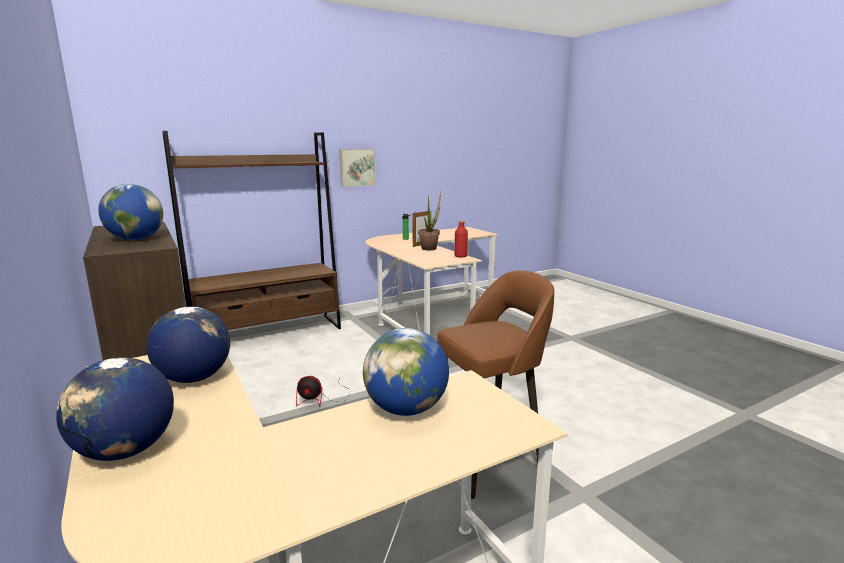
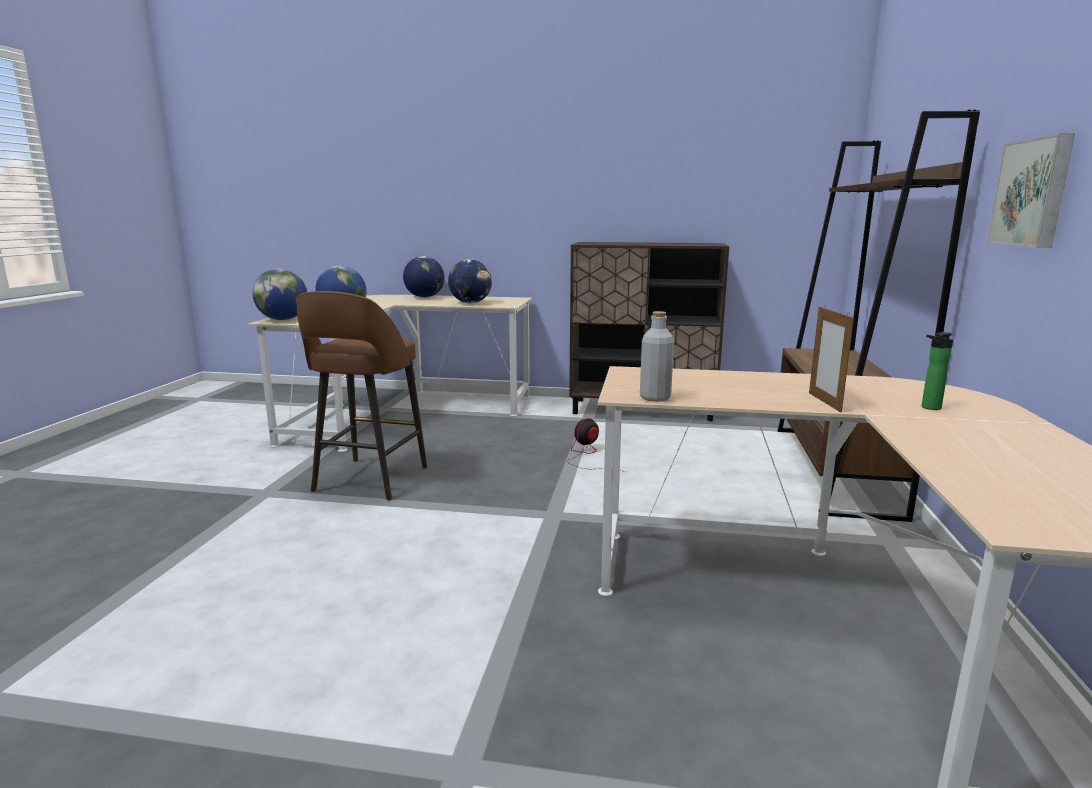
camera: 130 degrees right, 0 degrees up
(136, 239) = (624, 243): globe -> globe (283, 319)
(430, 248) = (775, 400): potted plant -> none
(460, 256) = (655, 398): red bottle -> grey bottle

